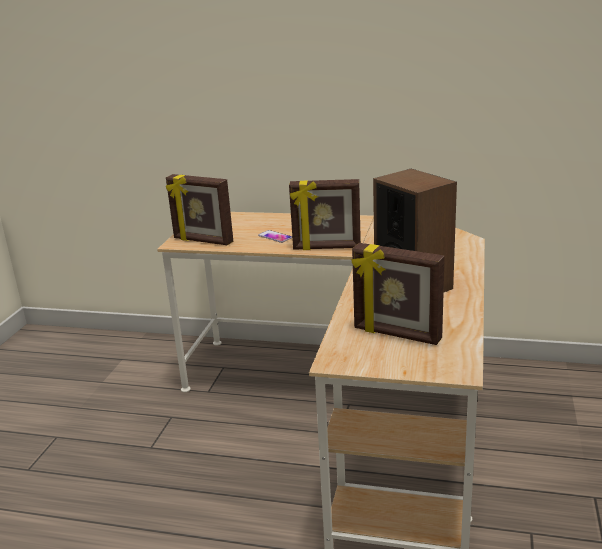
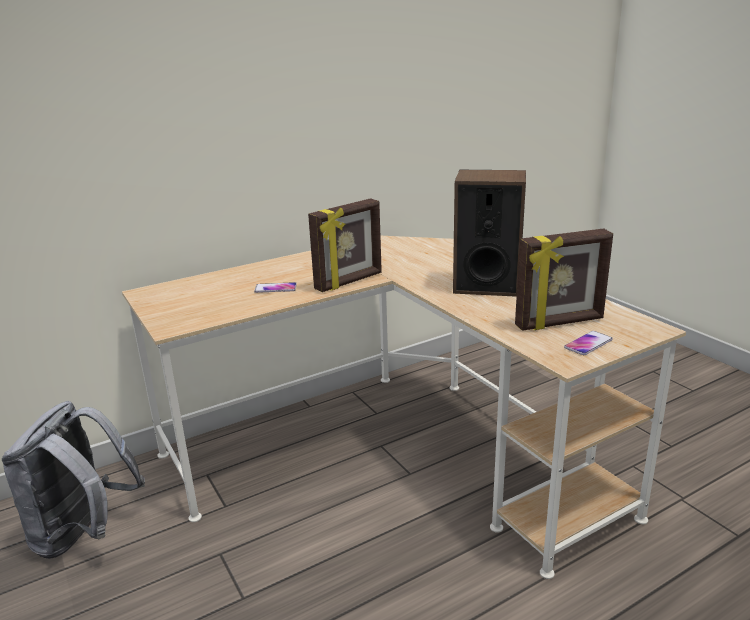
camera: 45 degrees left, 0 degrees up
(129, 369) = (84, 534): none -> grey backpack
(202, 241) = (199, 316): picture frame -> none
(379, 358) = (588, 344): none -> phone

